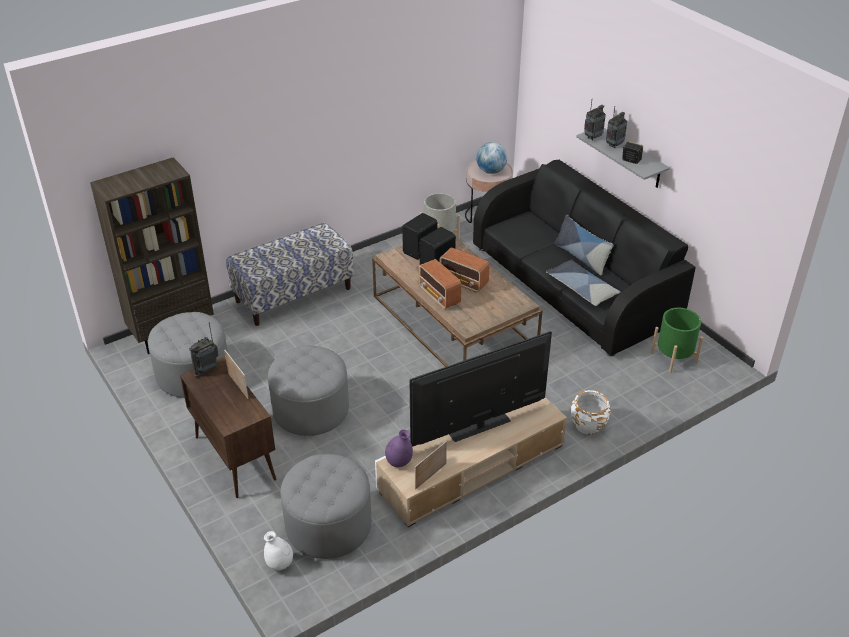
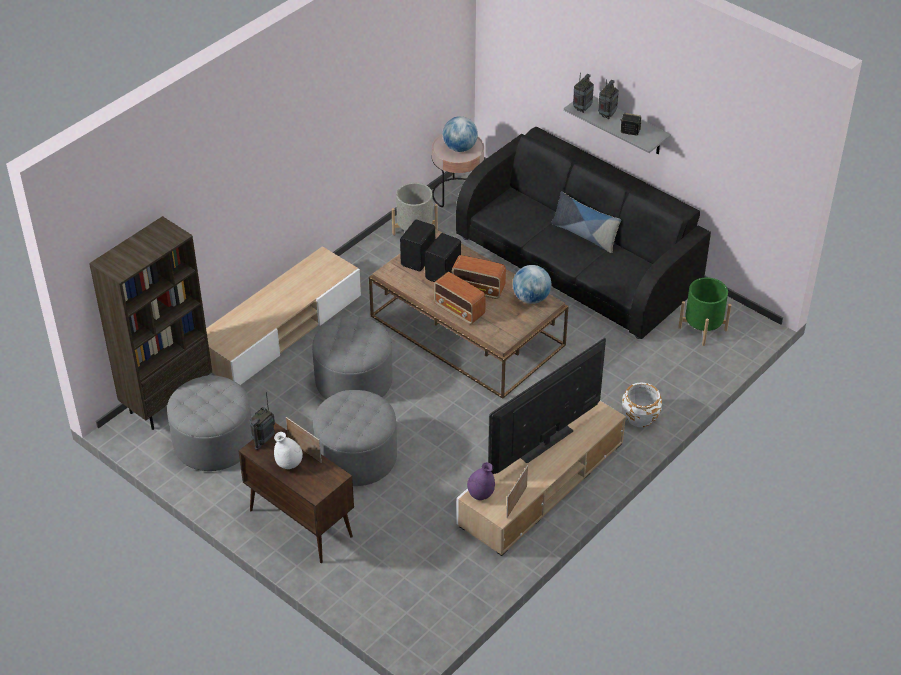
camera: 15 degrees left, 5 degrees up
(280, 564) = (392, 617): white vase -> white vase (289, 464)
(293, 294) = (281, 330): bench -> beige tv stand
(328, 525) = (424, 571): grey ottoman -> grey ottoman (353, 381)
(509, 297) = (531, 298): none -> globe
(582, 288) = (596, 271): pillow -> none

